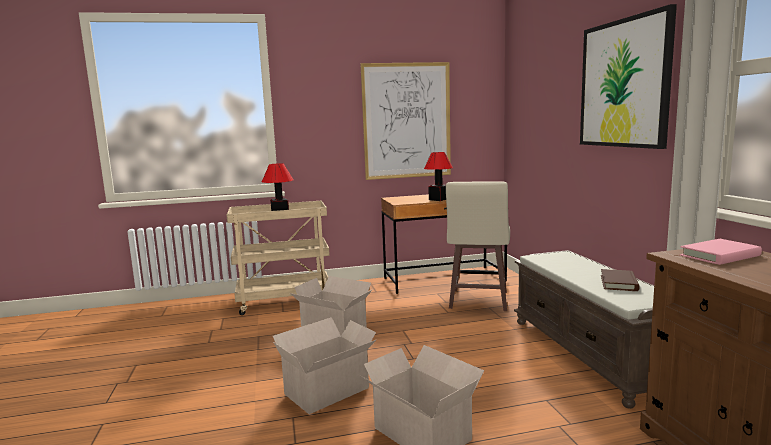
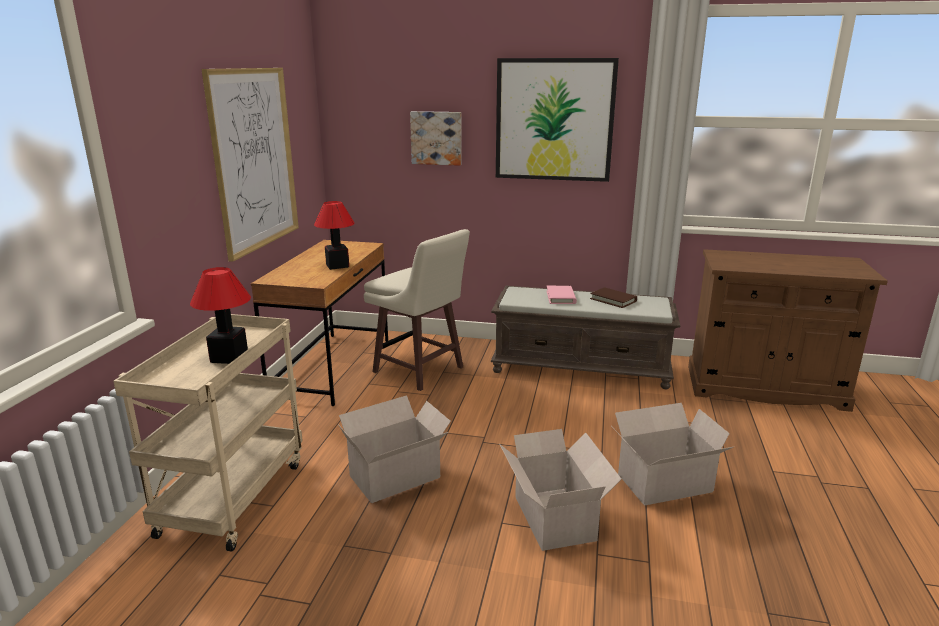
camera: 65 degrees left, 10 degrees up
(552, 109) = (436, 138): none -> picture
(719, 256) = (733, 260): pink book -> pink book (561, 297)

